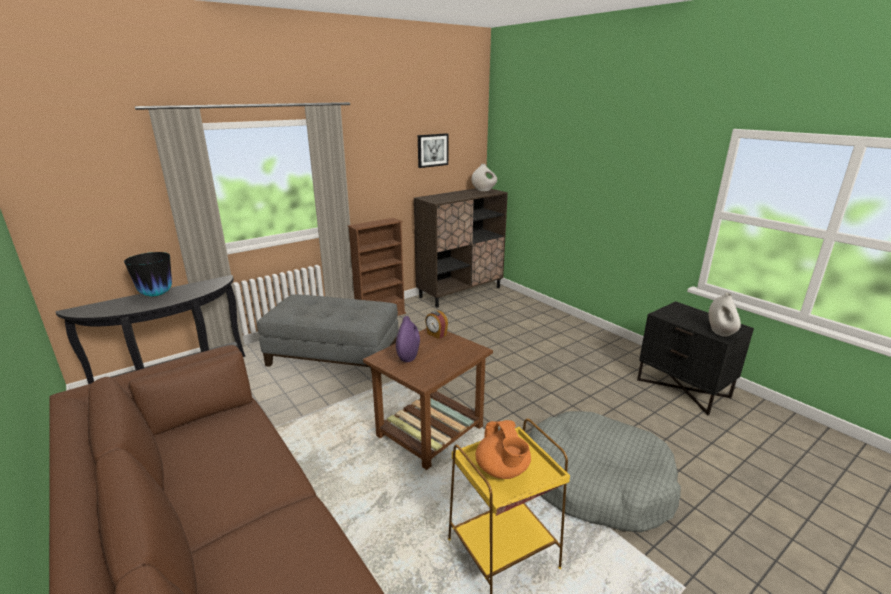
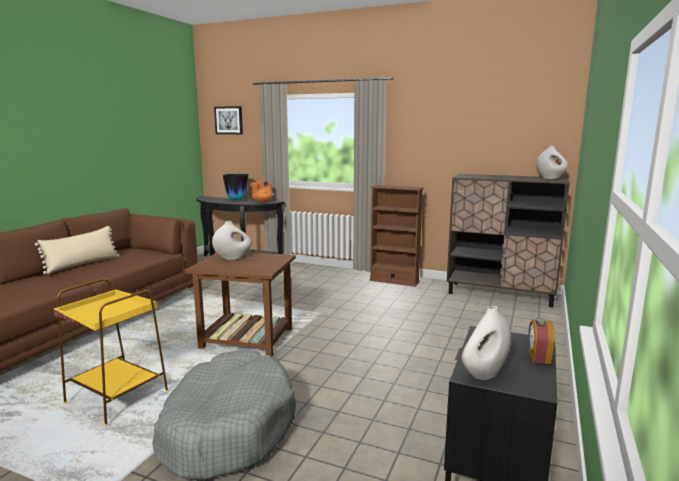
camera: 60 degrees right, 10 degrees down
(201, 493) = (82, 264): none -> beige pillow
(334, 355) = (314, 284): grey ottoman -> none
(408, 357) = (232, 258): purple vase -> white vase
(432, 150) = (492, 127): picture -> picture (229, 120)
(436, 334) = (278, 258): alarm clock -> alarm clock (538, 357)
(502, 470) = (103, 308): orange teapot -> orange teapot (261, 202)

